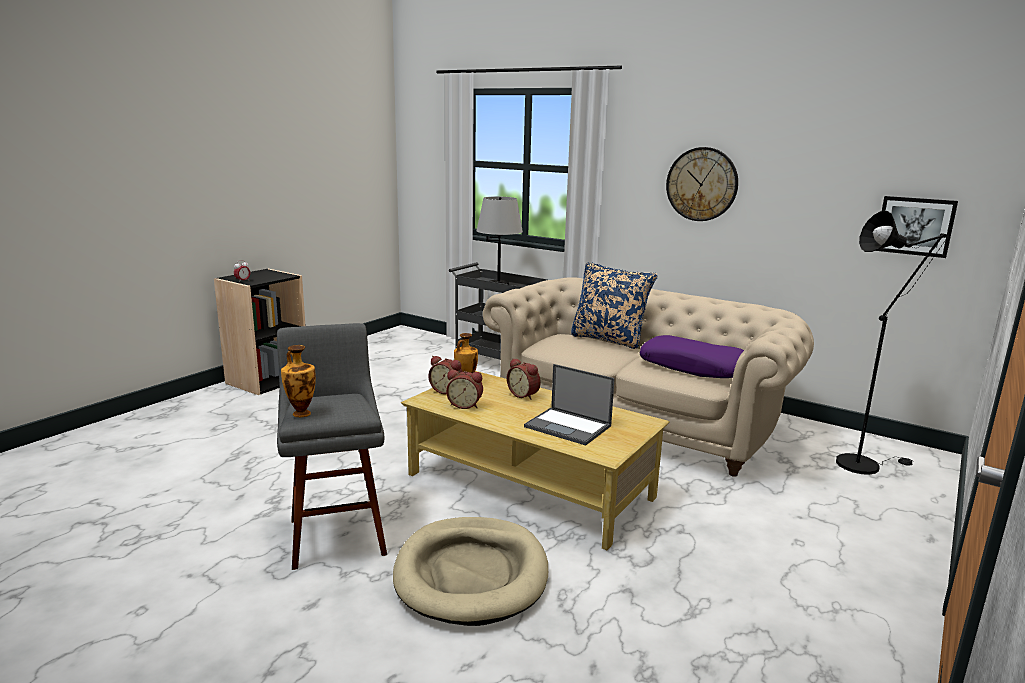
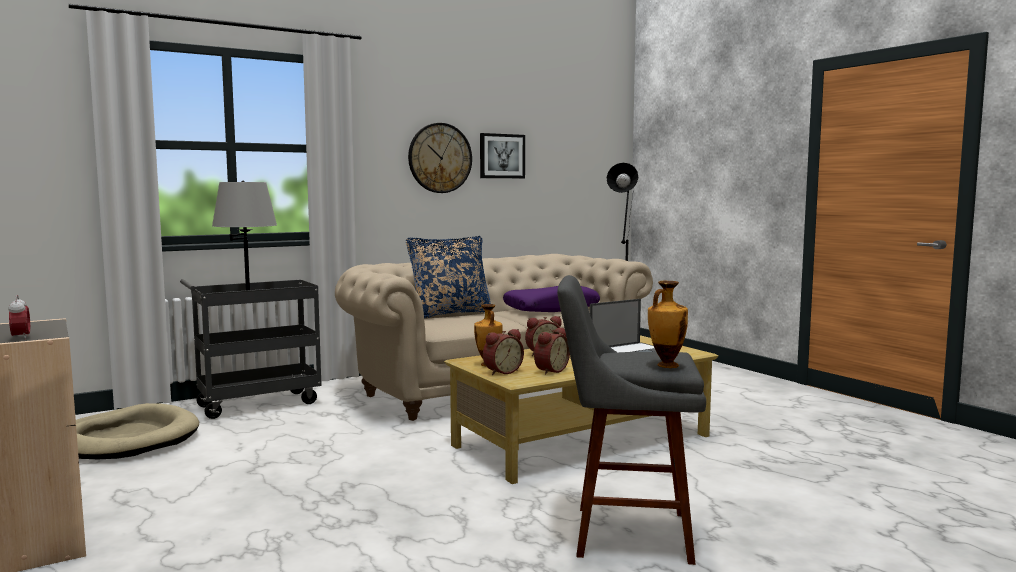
camera: 65 degrees left, 10 degrees down
(471, 574) = (730, 484): beige dog bed -> beige dog bed (125, 439)
(915, 226) = (586, 181): picture -> picture (501, 156)

